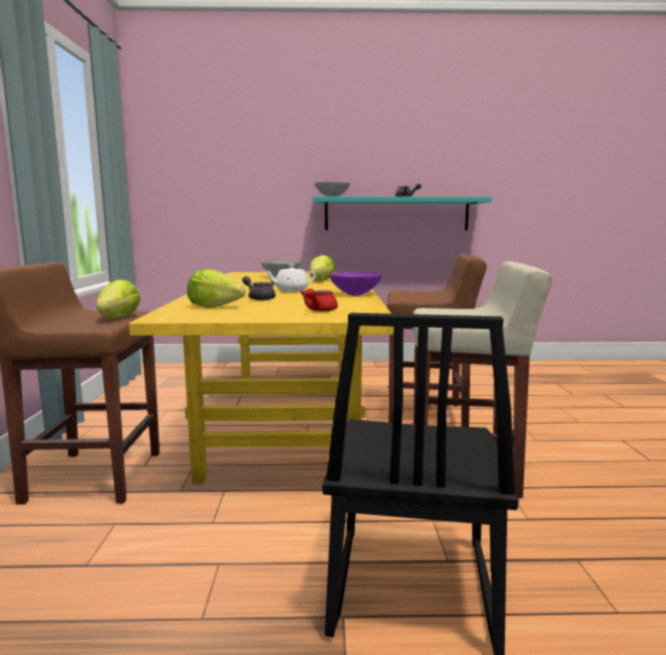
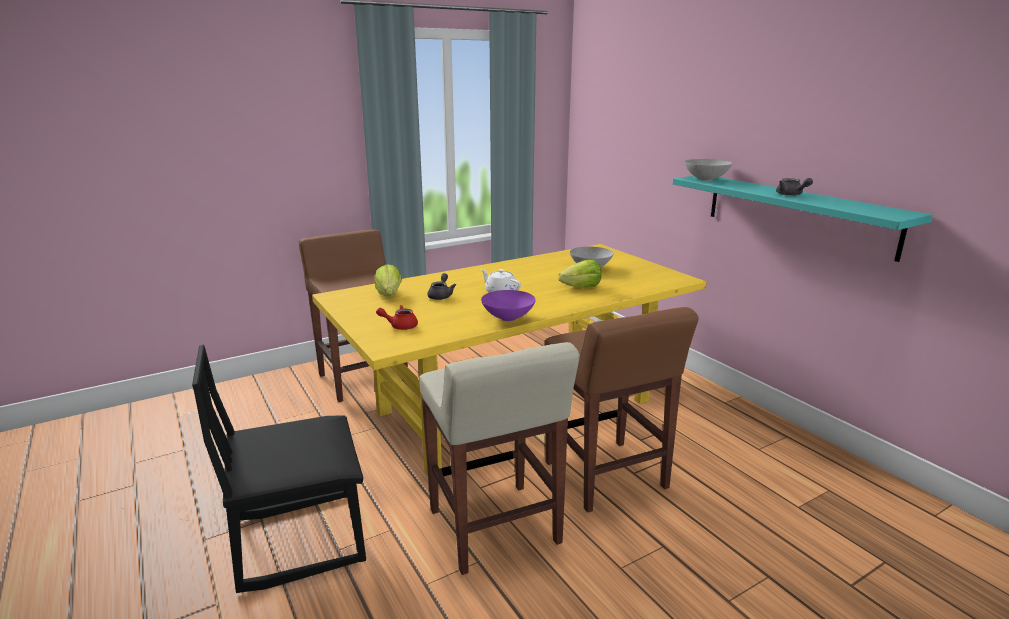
camera: 60 degrees right, 10 degrees up
(118, 318) = (363, 282): lettuce -> none

